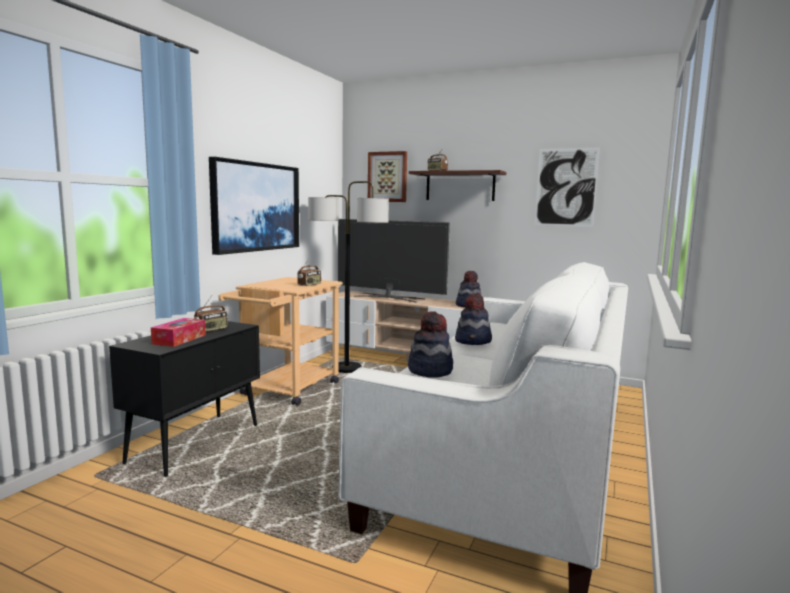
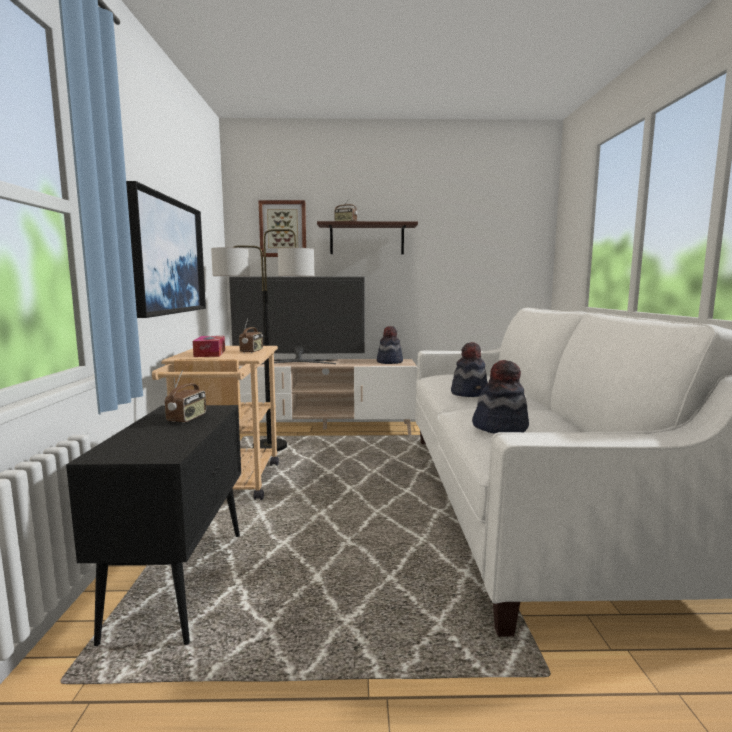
camera: 25 degrees left, 0 degrees up
(179, 339) = (167, 437): tissue box -> tissue box (210, 353)
(566, 187) = (472, 240): picture -> none

